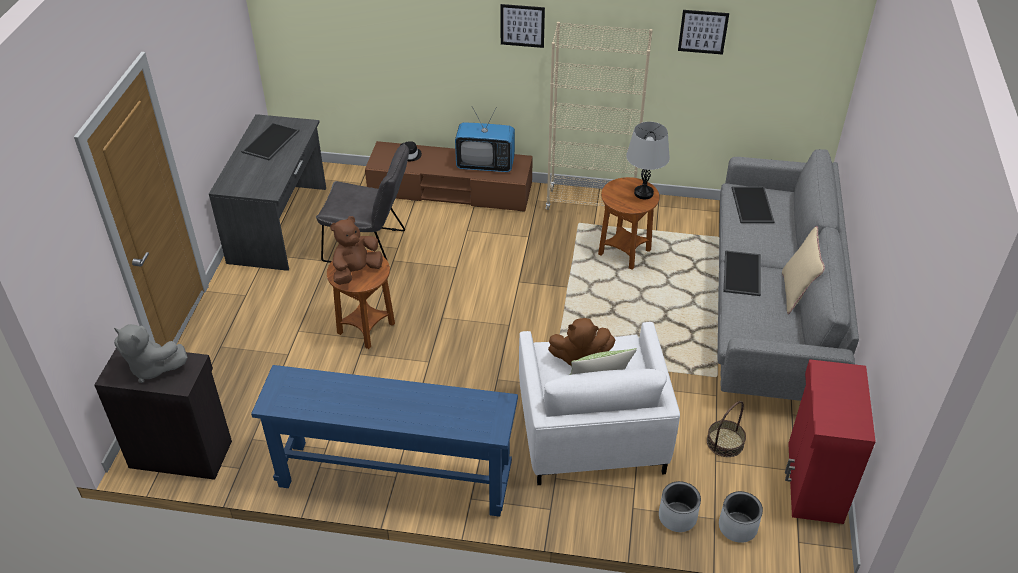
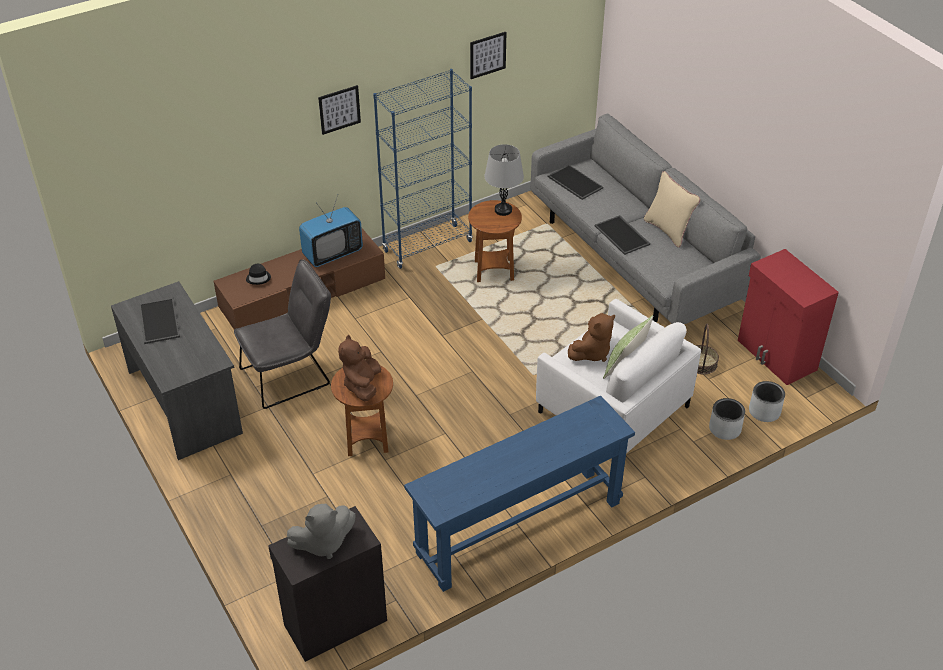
camera: 40 degrees left, 0 degrees up
(591, 203) = (427, 246): beige bookcase -> blue bookcase

